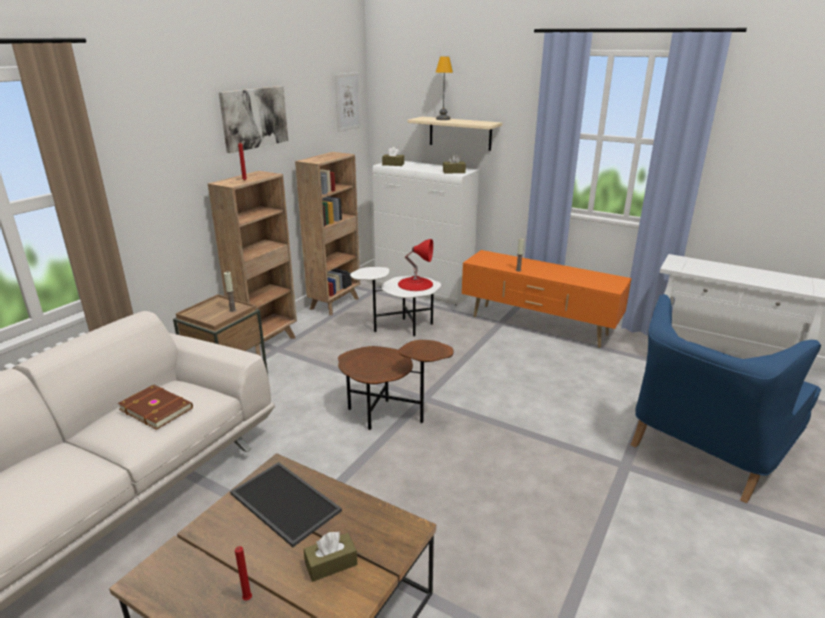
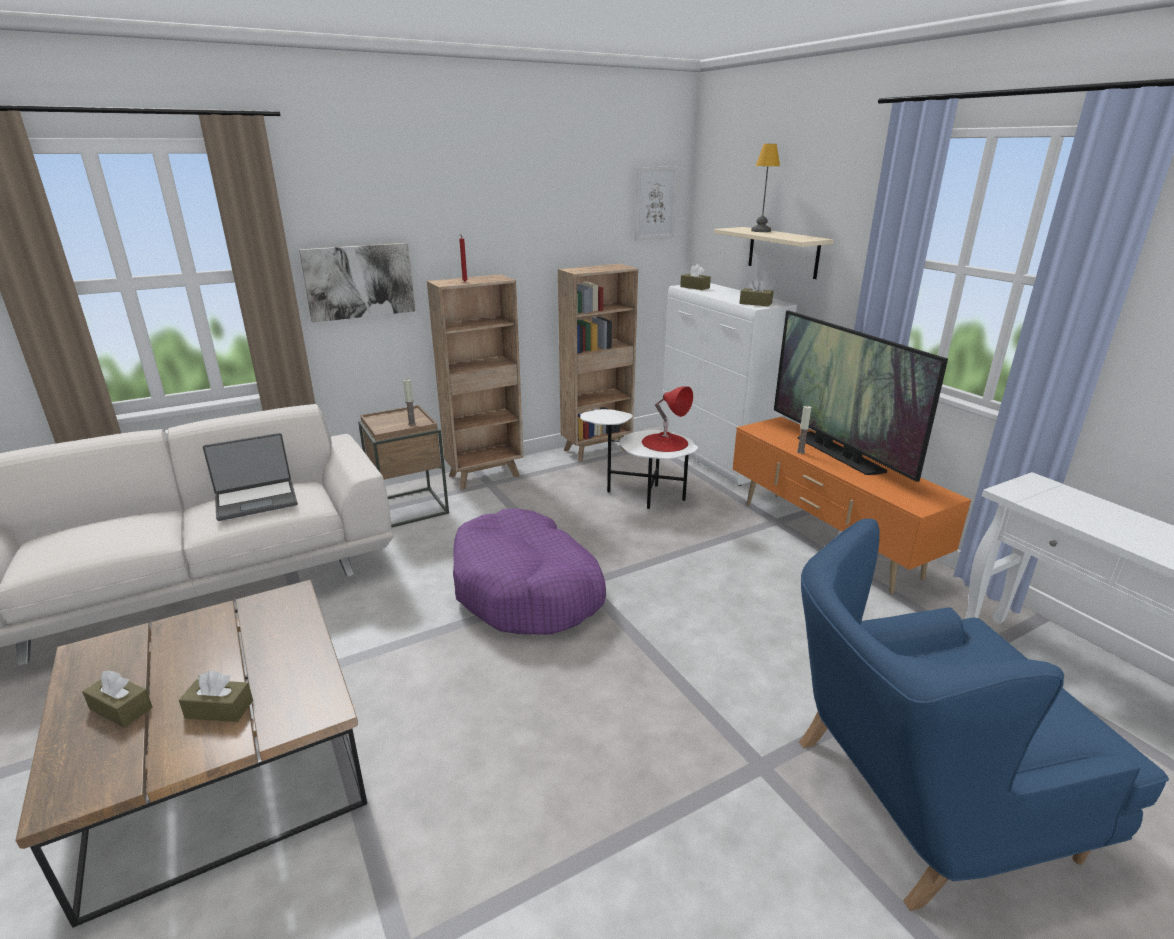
camera: 30 degrees right, 0 degrees up
(157, 408) = (256, 500): brown book -> laptop
(247, 600) = (121, 708): red candle -> brown tissue box
(254, 118) = (504, 212): picture -> picture (359, 281)
(283, 502) = (256, 630): tray -> none
(389, 416) = (527, 590): brown side table -> purple dog bed
(539, 267) = (838, 454): none -> television

